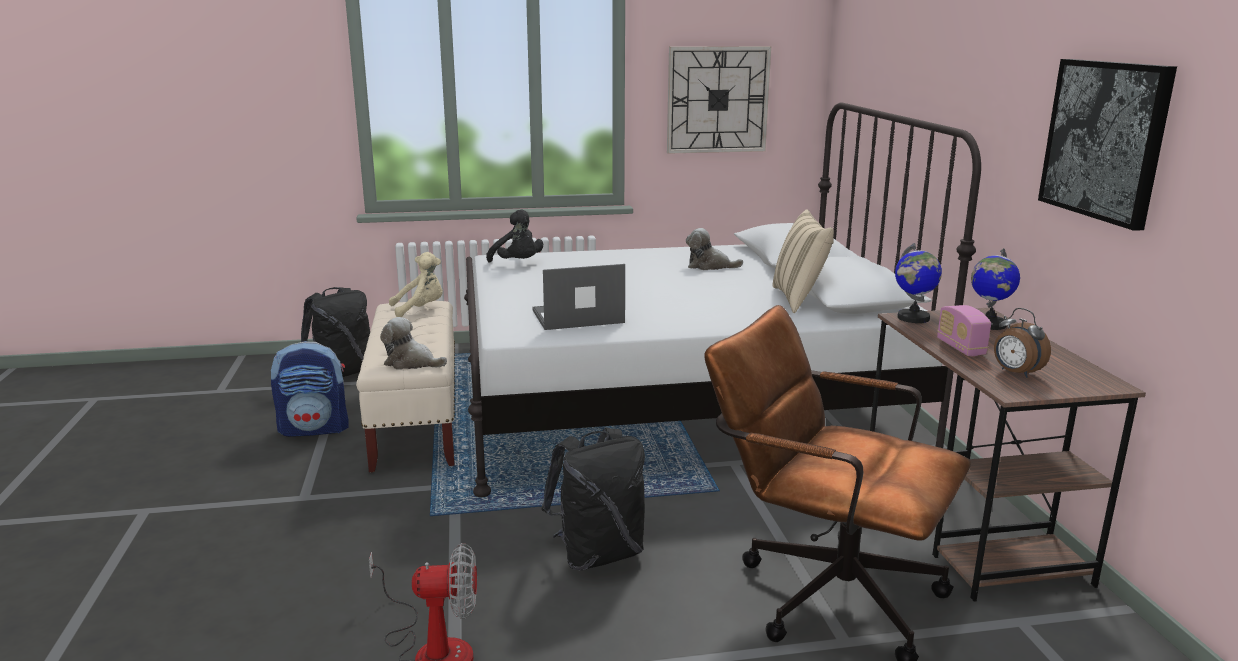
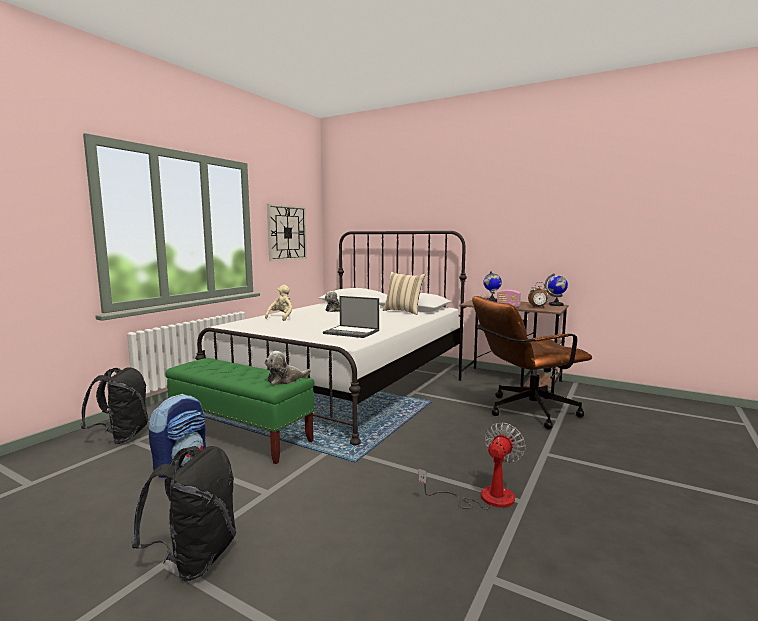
camera: 50 degrees left, 10 degrees down
(416, 422) = (241, 435): beige bench -> green bench
(420, 309) = (208, 363): beige plush toy -> beige plush toy (281, 317)
(518, 264) = (247, 325): black plush toy -> none
(576, 317) = (352, 332): laptop -> laptop turned 90 degrees counterclockwise
(598, 554) = (449, 437): black backpack -> black backpack (196, 558)
(913, 318) = (471, 303): globe -> globe (556, 305)
(1105, 140) = (527, 224): picture -> none

